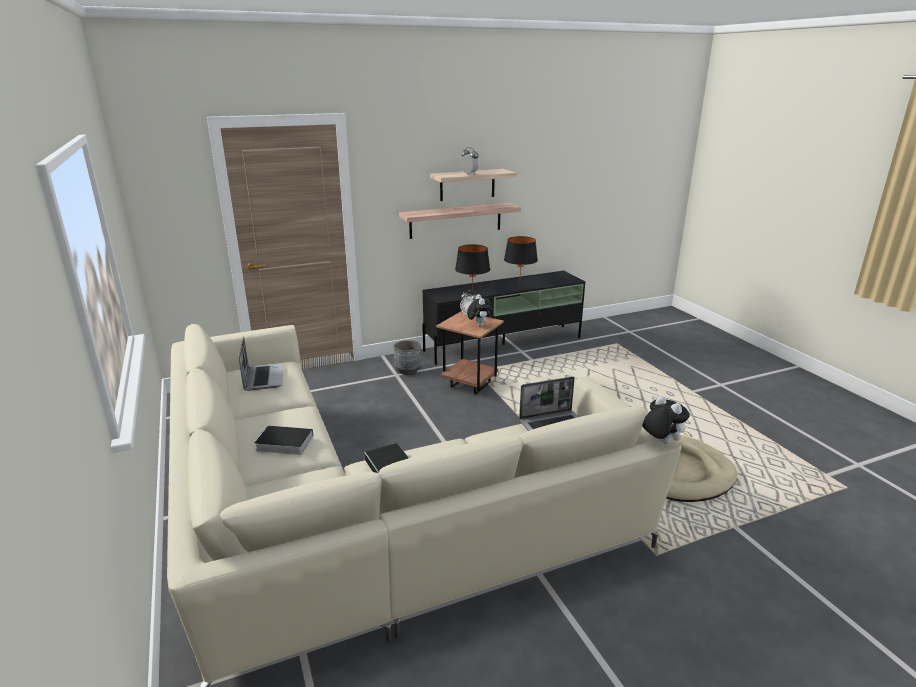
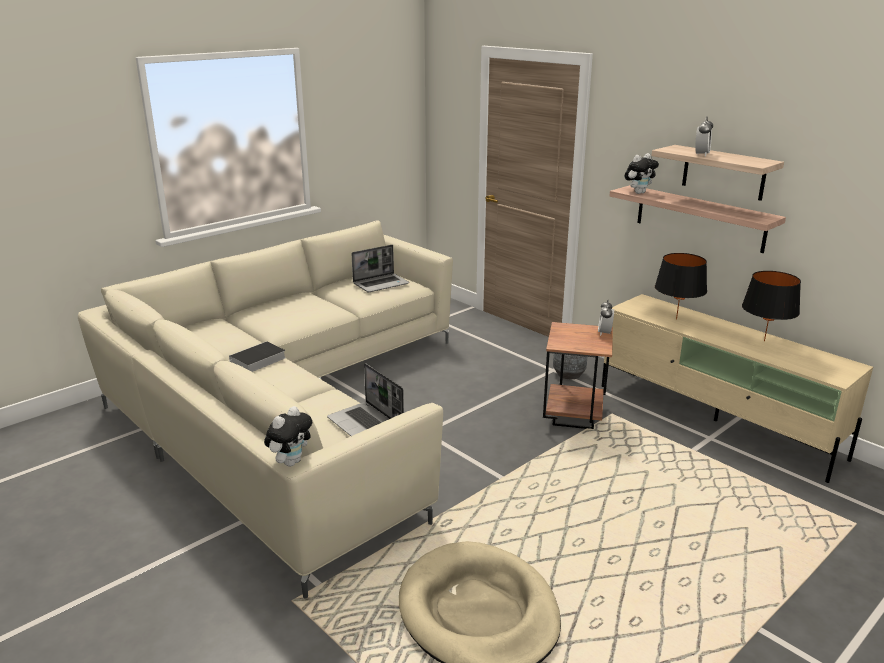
camera: 70 degrees right, 0 degrees up
(283, 443) = (280, 315): book -> none
(478, 325) = (578, 342): plush toy -> plush toy (639, 192)
(504, 344) = (716, 421): black tv stand -> beige tv stand

